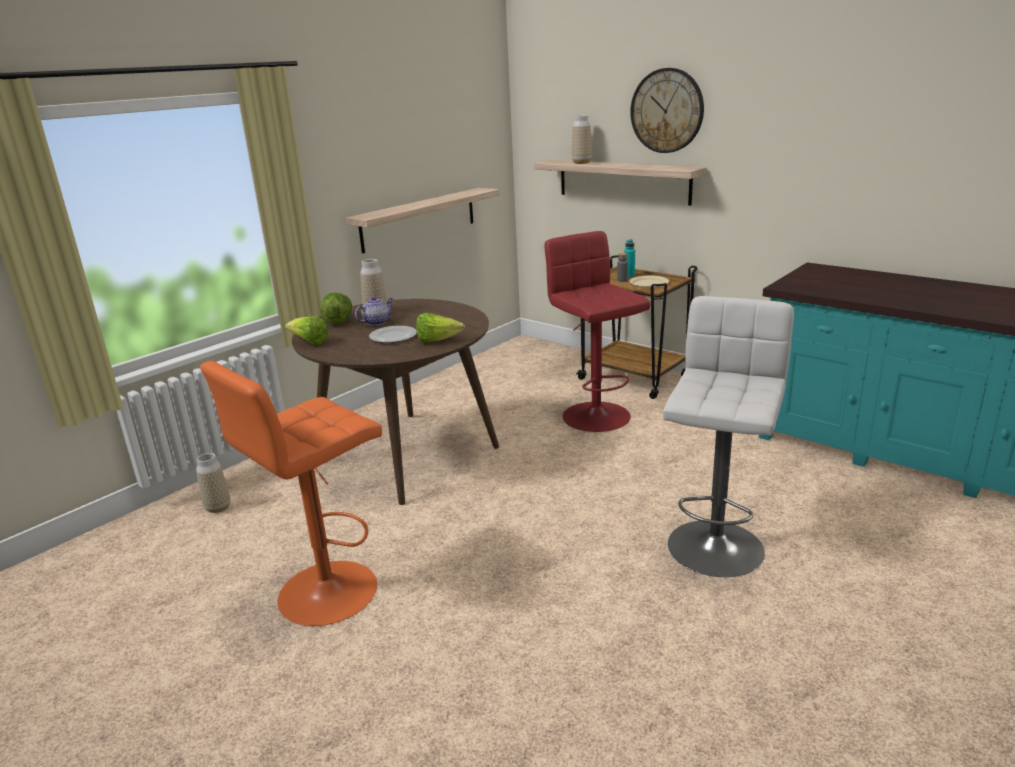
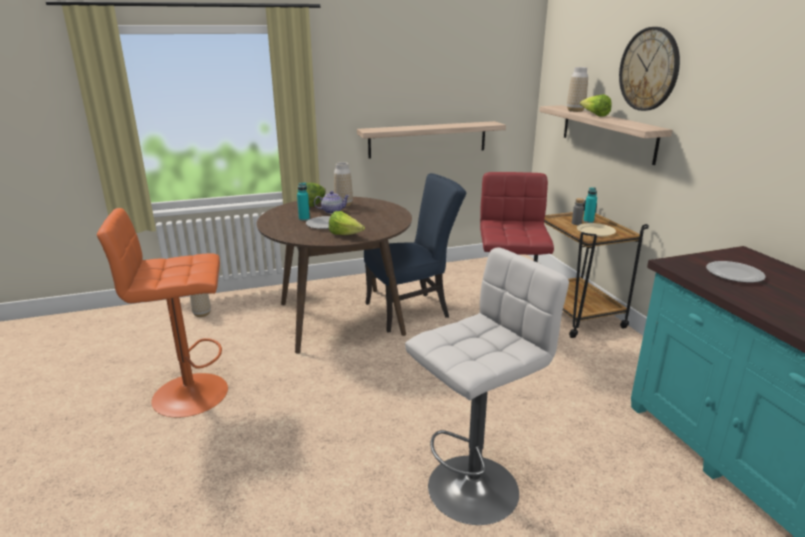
camera: 30 degrees right, 0 degrees up
(309, 342) = (273, 215): lettuce -> lettuce (594, 115)
(357, 337) = (304, 219): none -> turquoise bottle
(475, 421) = (412, 310): none -> blue chair
(833, 283) = (734, 274): none -> plate

